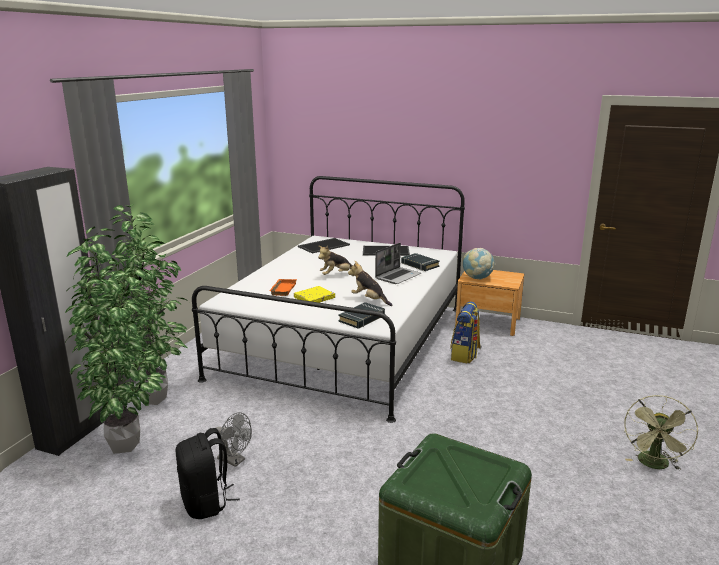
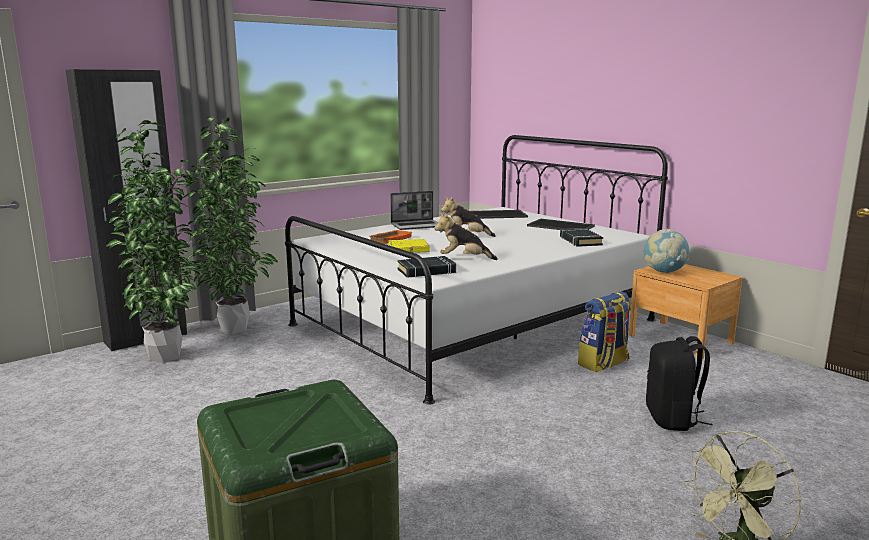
camera: 30 degrees right, 5 degrees down
(206, 503) = (164, 418): black backpack -> black backpack (673, 419)
(235, 460) = (232, 393): grey fan -> none
(369, 300) = (464, 259): plush toy -> plush toy turned 60 degrees counterclockwise
(398, 276) = (534, 246): laptop -> laptop (417, 226)

